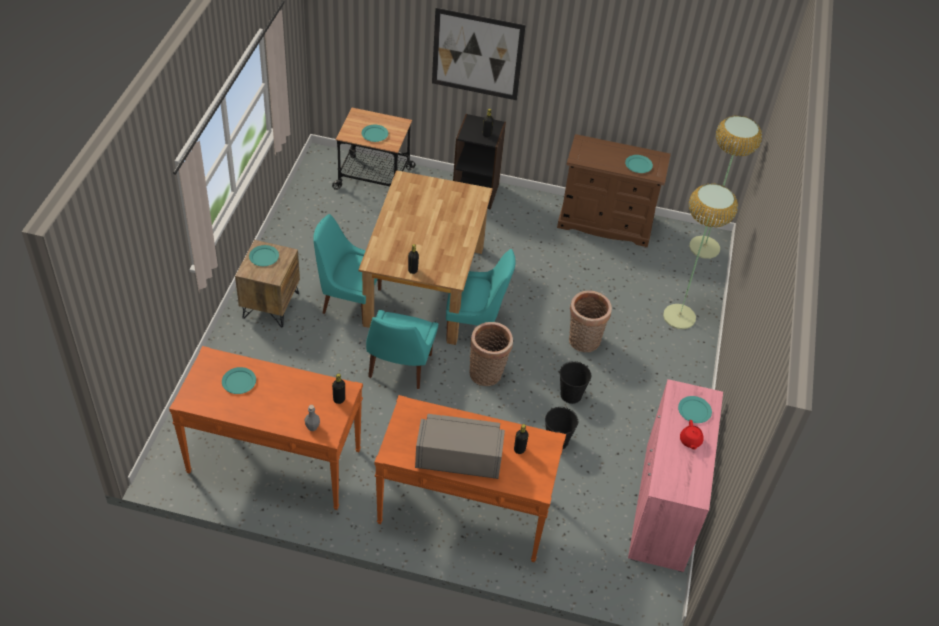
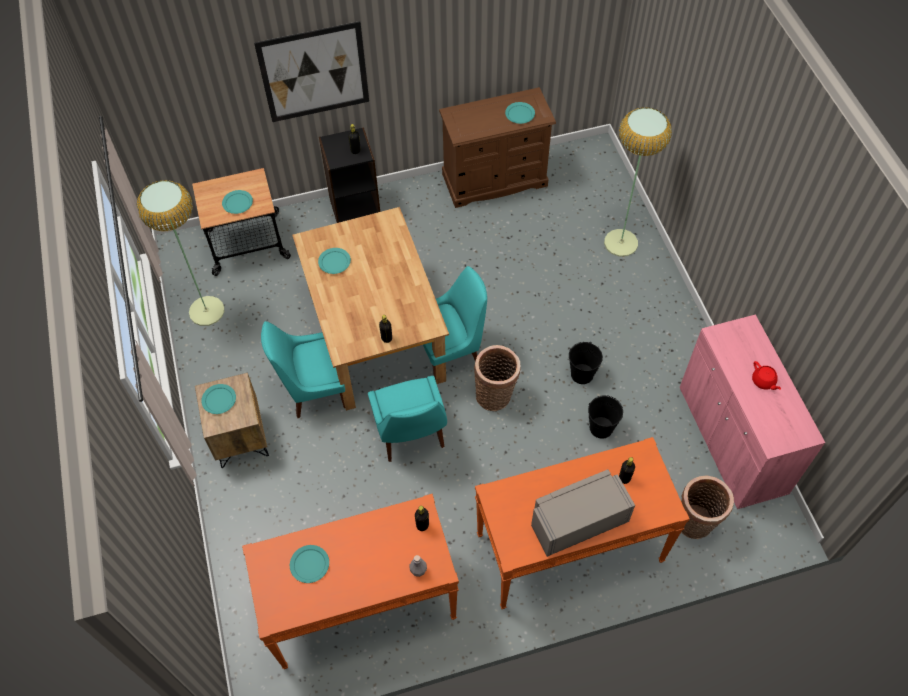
camera: 25 degrees left, 10 degrees up
(583, 342) = (557, 314): basket -> basket (694, 524)
(694, 411) = (746, 348): turquoise plate -> turquoise plate (334, 262)
(704, 247) = (596, 161): floor lamp -> floor lamp (207, 311)

